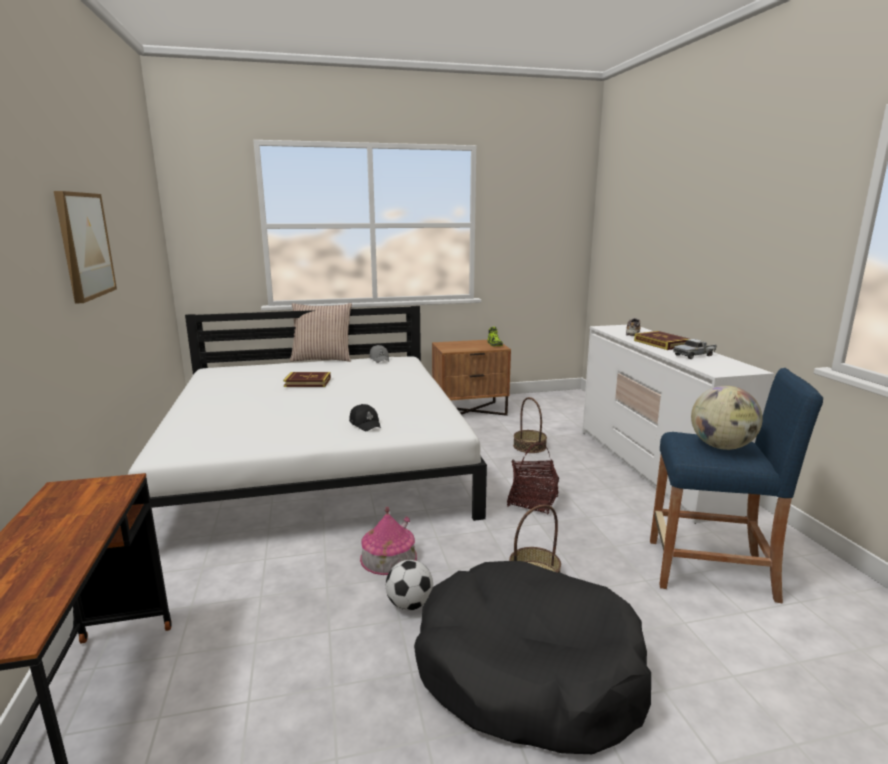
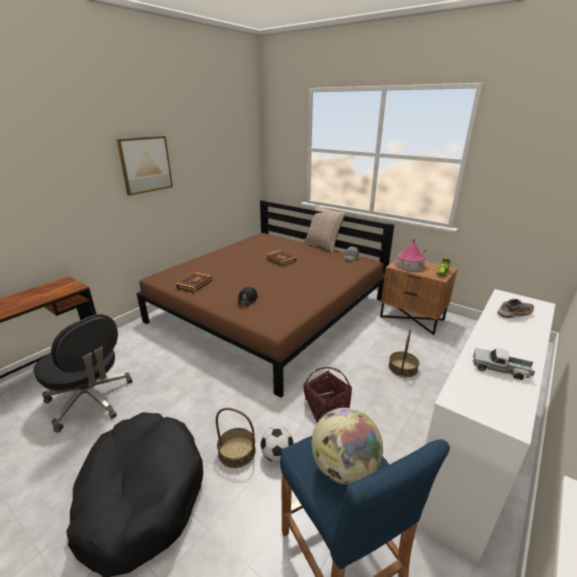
camera: 50 degrees right, 10 degrees up
(264, 676) = (91, 400): none -> black office chair
(317, 463) = (270, 310): white bed -> brown bed
(388, 557) = (205, 383): toy house -> toy house (409, 265)
(409, 604) = (170, 414): football -> football (277, 455)
(661, 343) = (508, 339): book -> book (195, 284)

